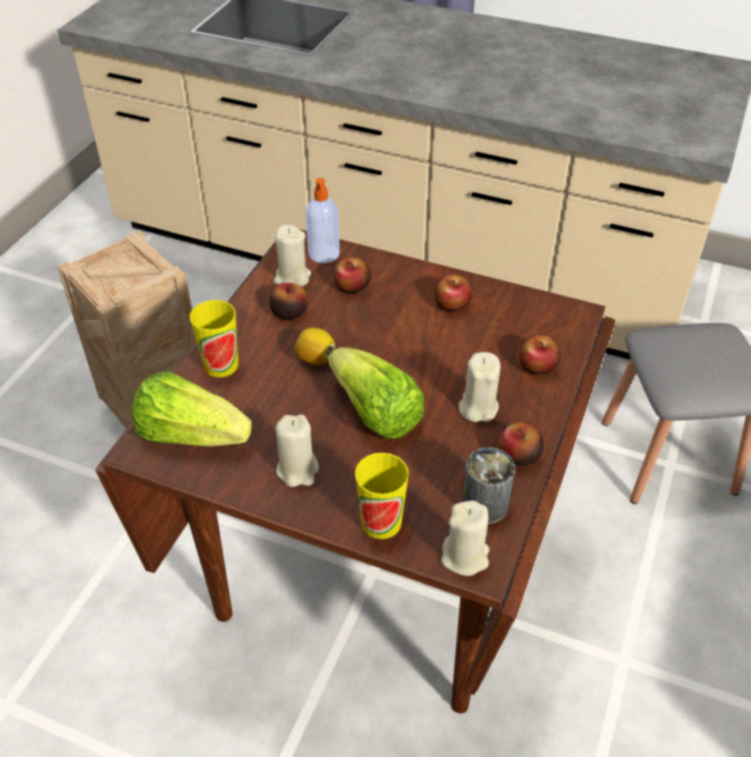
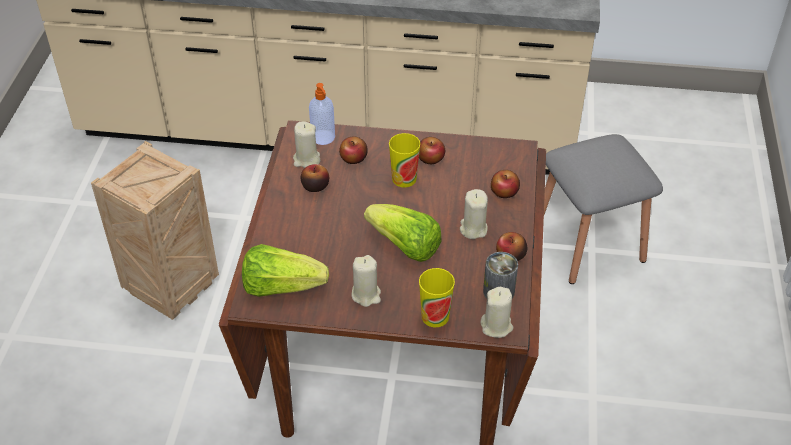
camera: 15 degrees left, 0 degrees up
(221, 365) = (281, 234): cup -> cup (404, 179)
(315, 358) = (348, 216): lemon -> none

